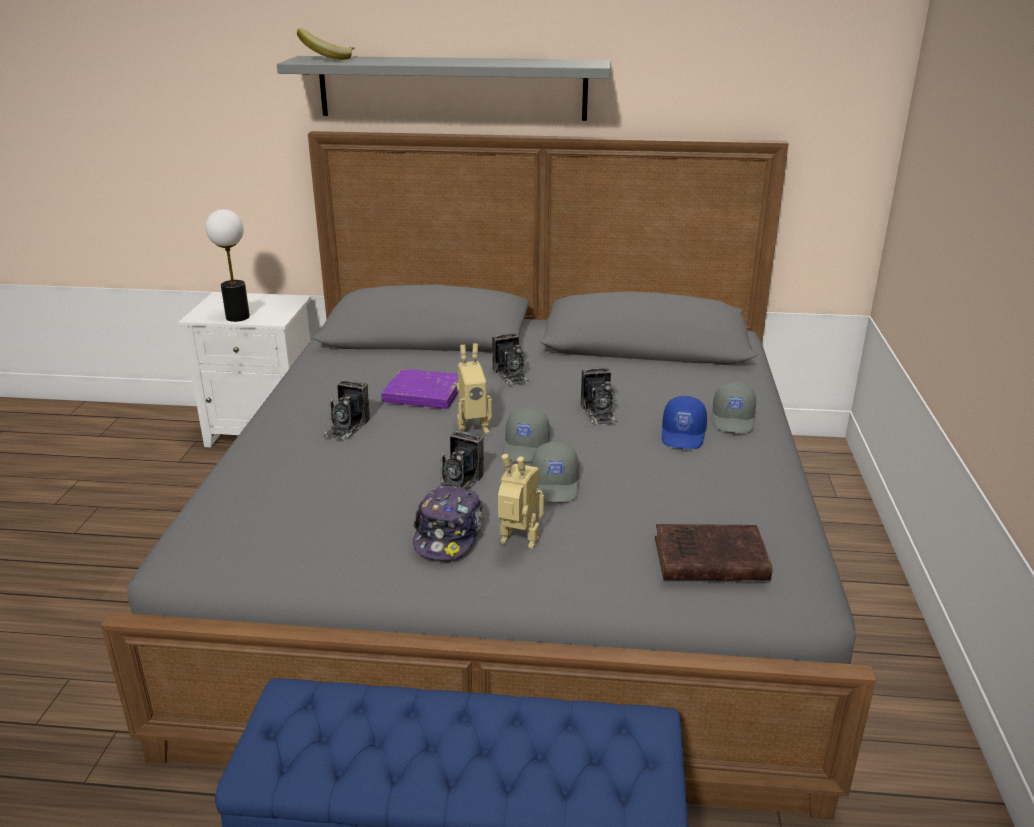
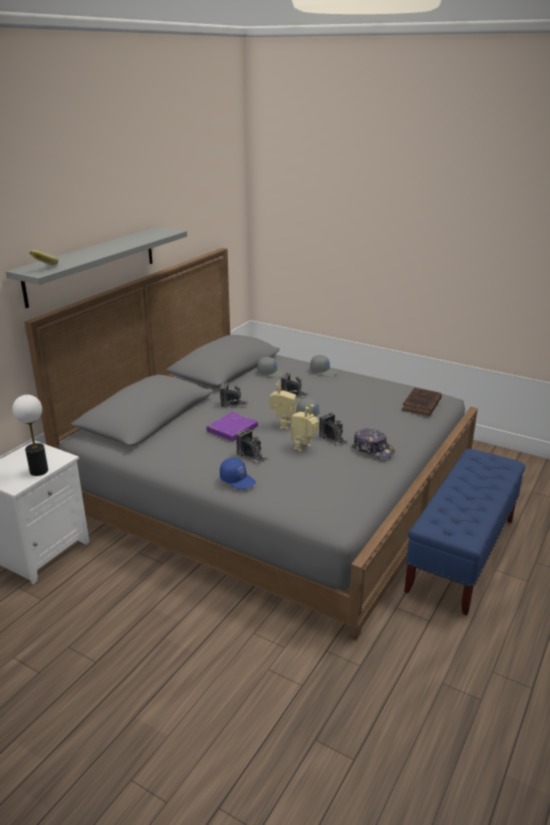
camera: 65 degrees left, 0 degrees up
(517, 544) = (389, 436): toy robot -> toy robot (304, 448)
(556, 485) = (350, 418): grey cap -> grey cap (271, 373)
(684, 435) = (329, 383): blue cap -> blue cap (238, 480)

